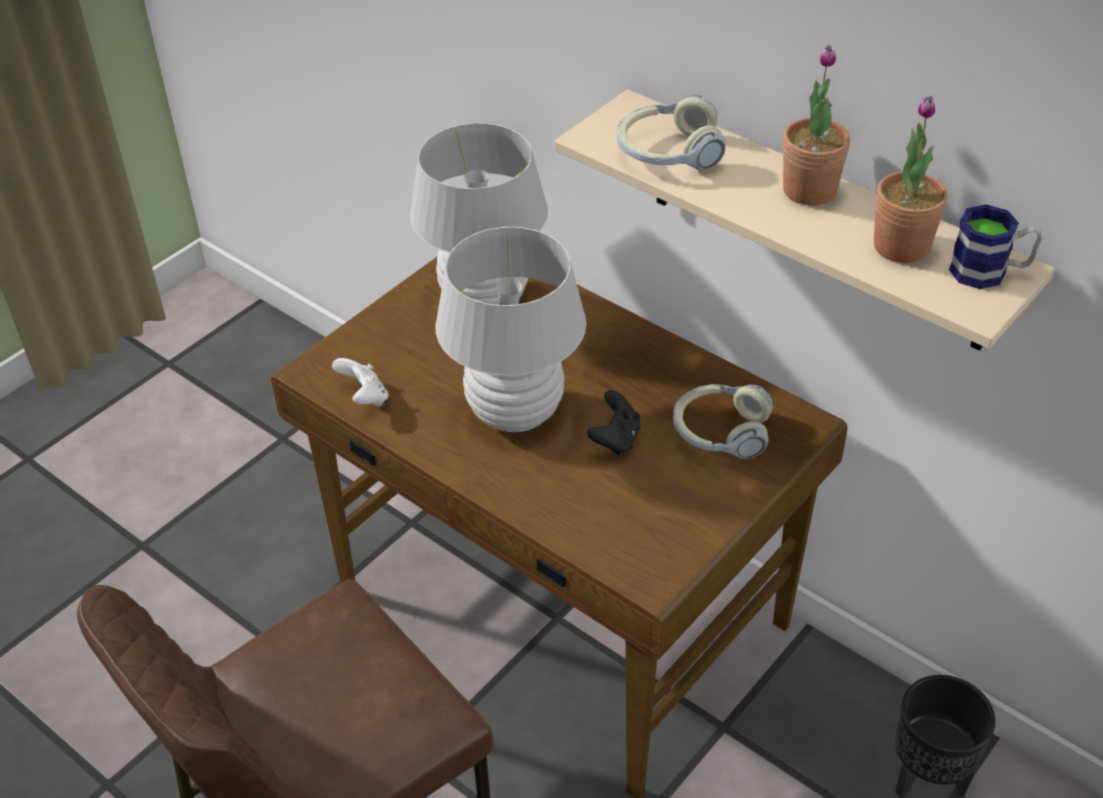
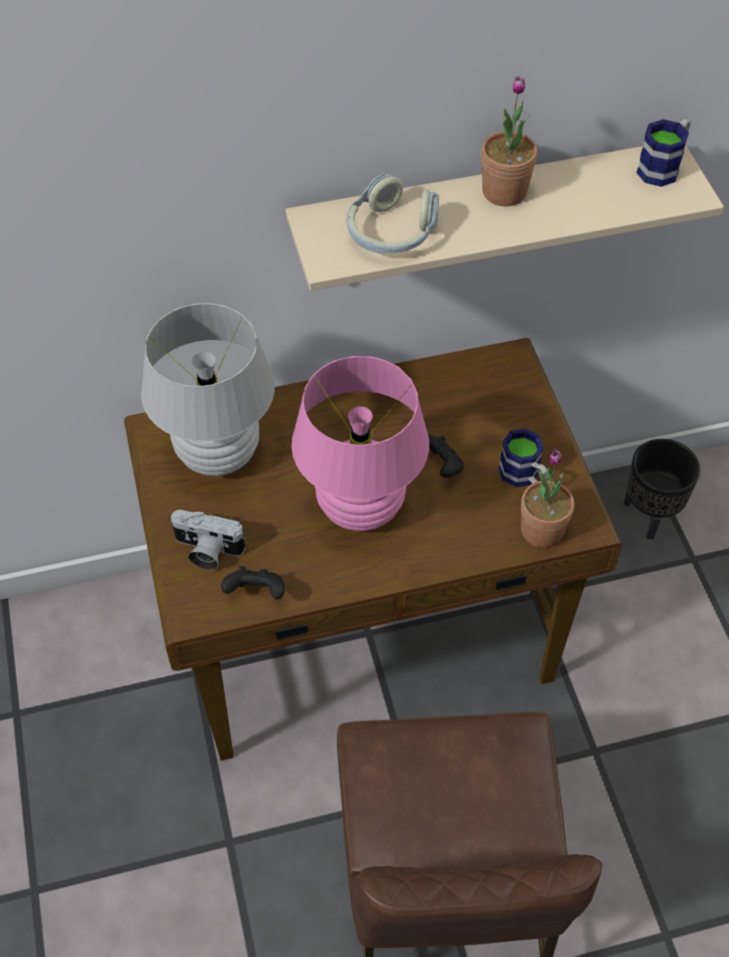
camera: 55 degrees left, 10 degrees up
(364, 397) = (256, 593): white game controller -> black game controller
(380, 346) = (206, 551): none -> camera
(515, 412) = (360, 507): white table lamp -> pink table lamp
(664, 504) = (524, 477): none -> mug
(720, 432) = (483, 406): headphones -> none
(901, 246) = (603, 188): potted plant -> potted plant (542, 530)

